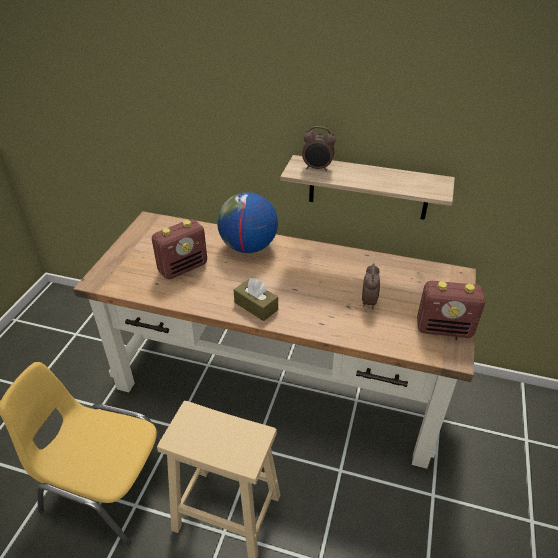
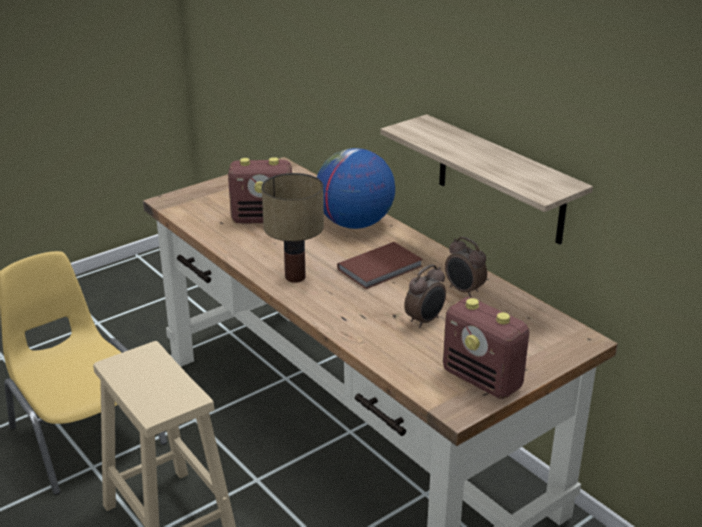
camera: 35 degrees right, 10 degrees down
(256, 306) = (294, 277): brown tissue box -> table lamp
(302, 274) = (382, 268): none -> brown book
(317, 168) = (432, 132): alarm clock -> alarm clock (463, 291)

